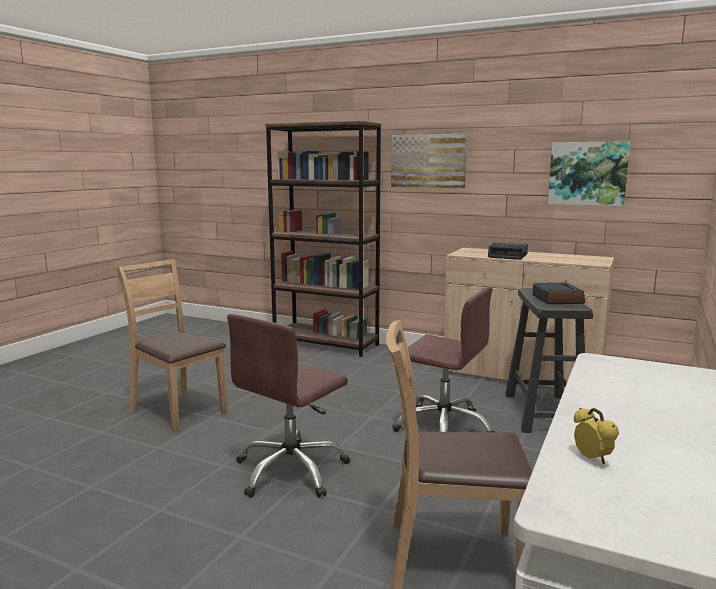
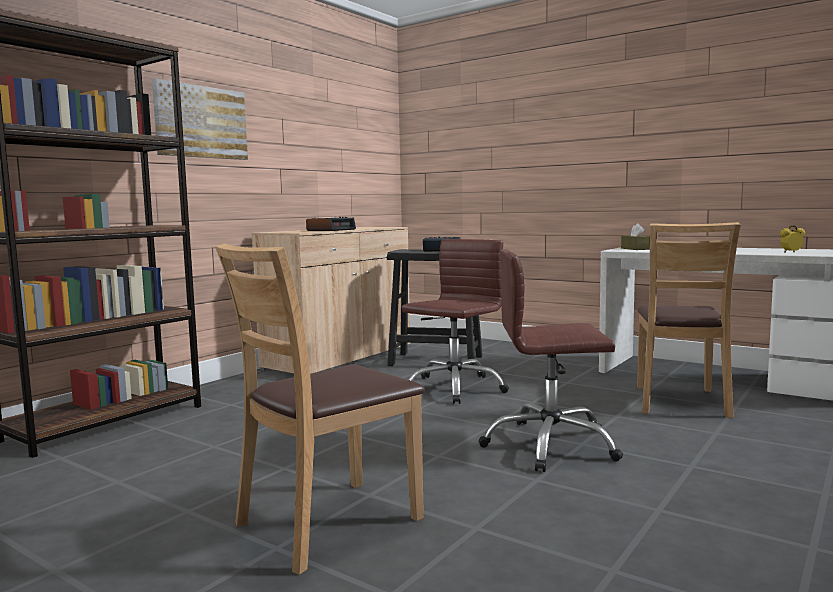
camera: 80 degrees left, 5 degrees down
(291, 471) = (550, 445): brown office chair -> brown office chair turned 135 degrees clockwise
(588, 173) = (338, 149): picture -> none
(630, 369) = (635, 249): none -> brown tissue box

